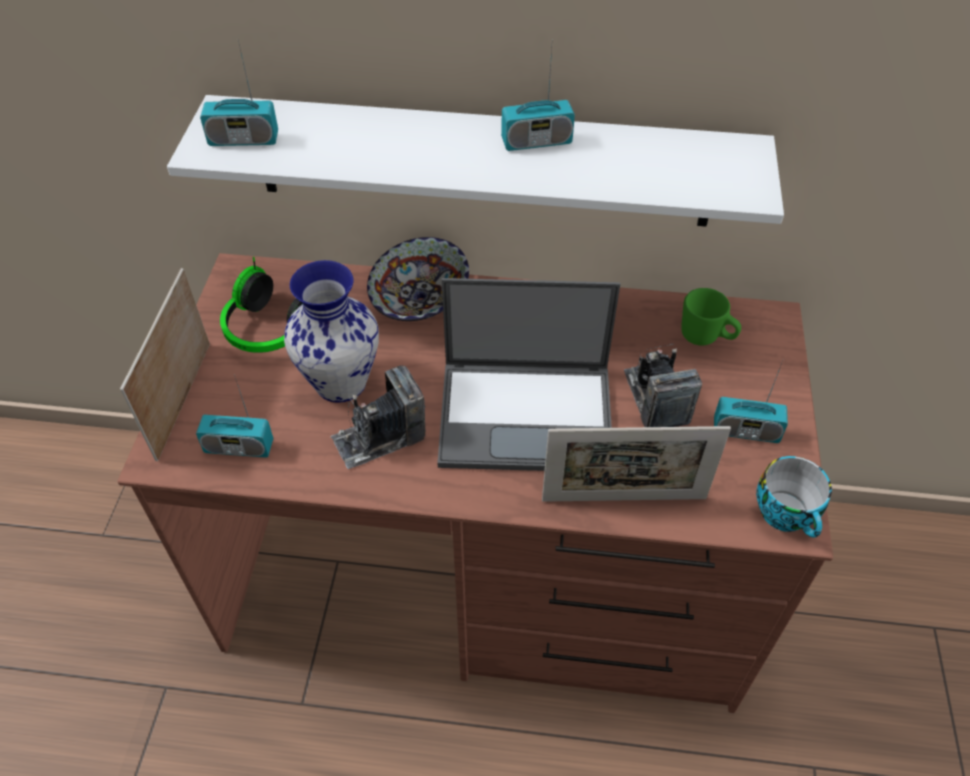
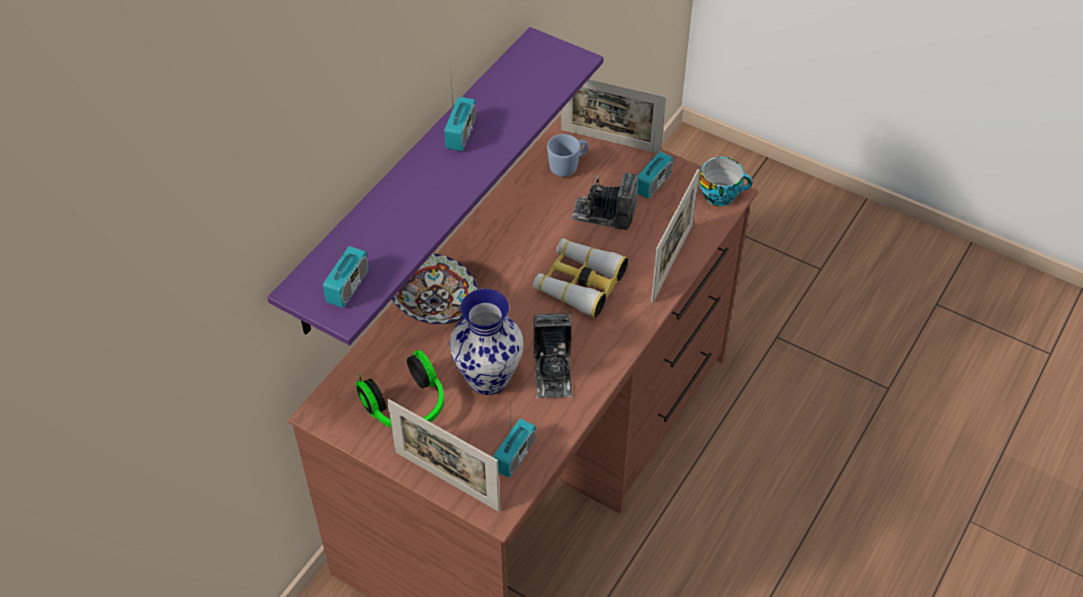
camera: 65 degrees left, 0 degrees up
(483, 162) = (413, 181): white shelf -> purple shelf
(528, 414) = (579, 283): laptop -> binoculars
(706, 337) = (568, 166): green mug -> blue mug
(782, 362) = (610, 141): none -> picture frame

